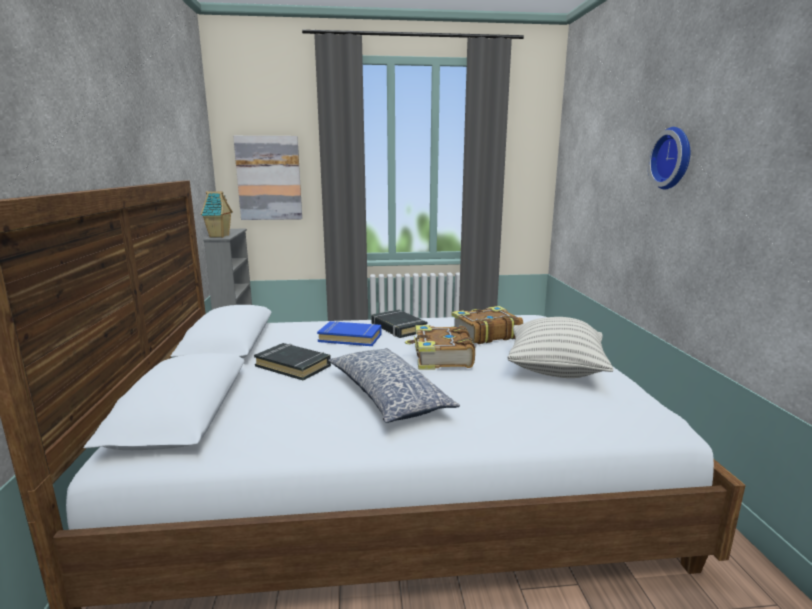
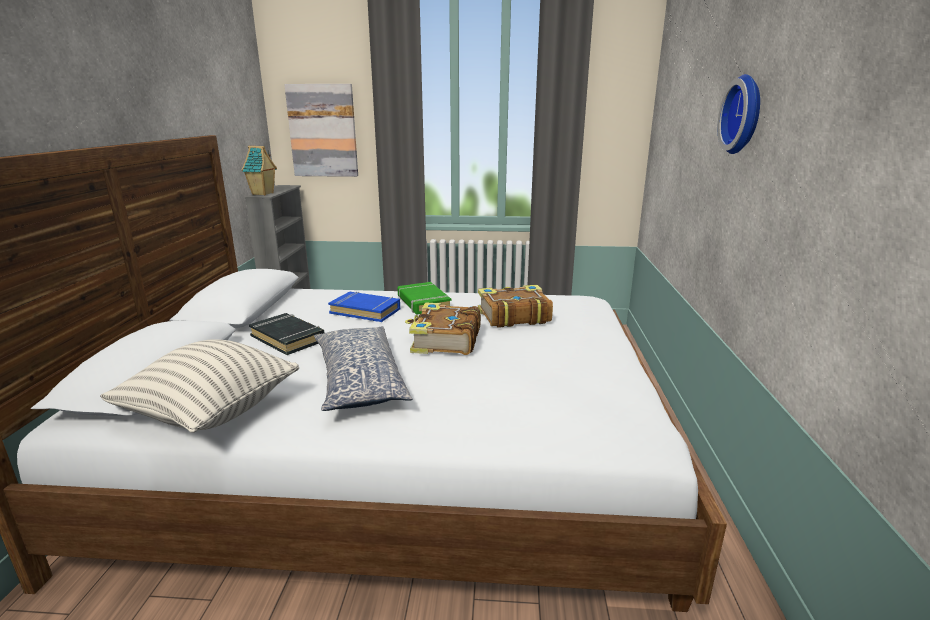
camera: 10 degrees right, 5 degrees up
(398, 328) = (423, 302): black book -> green book
(555, 371) = (562, 366): pillow -> pillow (211, 413)

